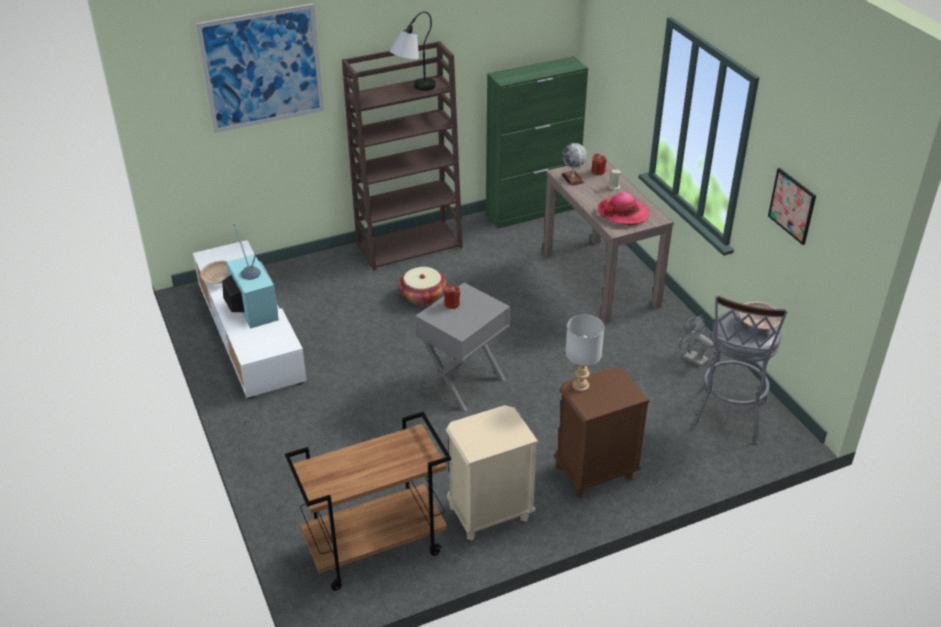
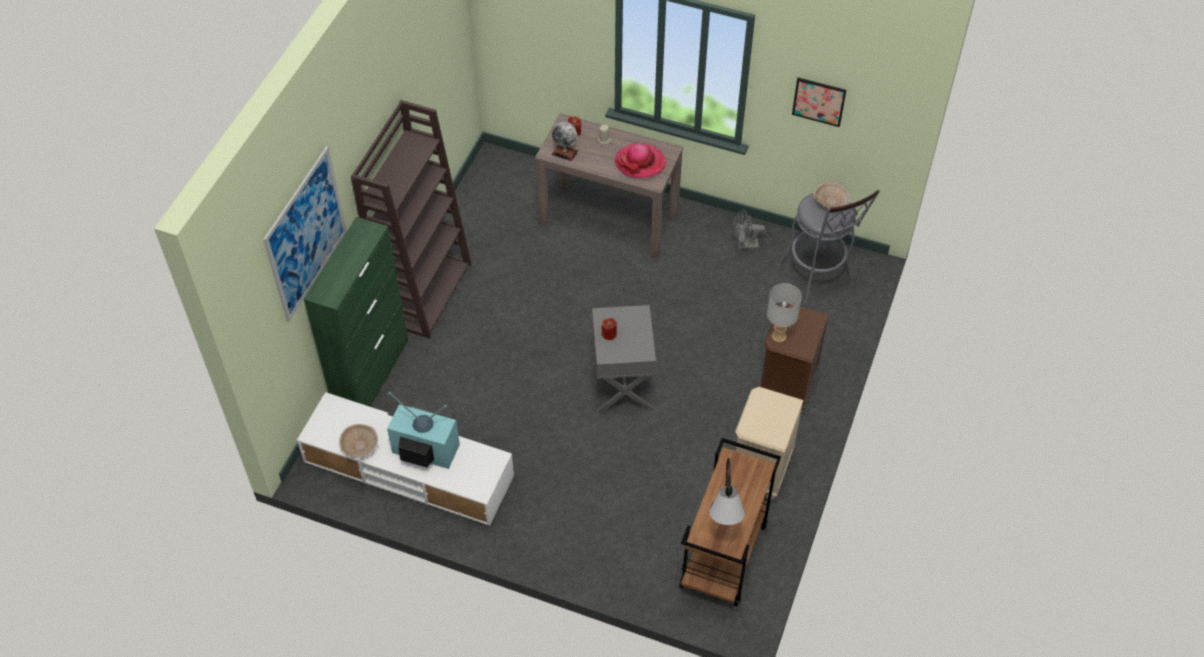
camera: 45 degrees left, 15 degrees up
(413, 90) = (409, 161): table lamp -> table lamp (722, 527)
(422, 296) = (499, 333): basket -> none
(532, 211) = (480, 186): green cabinet -> green cabinet (372, 373)

